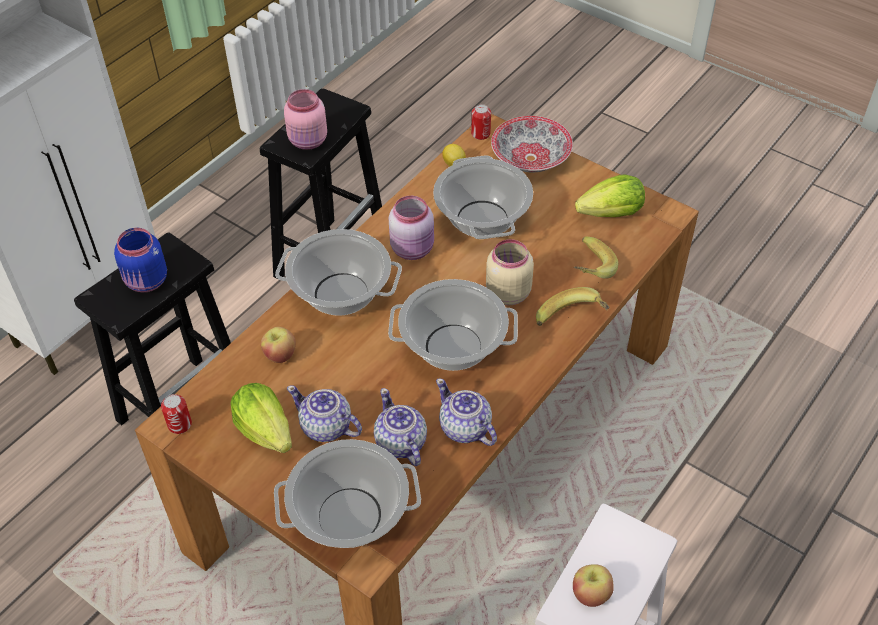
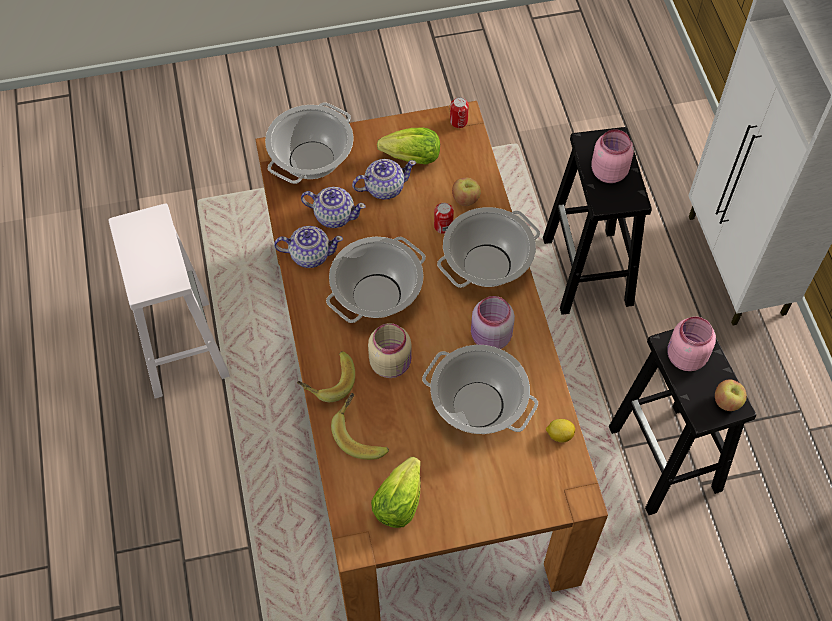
camera: 130 degrees right, 10 degrees up
(147, 282) = (607, 171): blue jar -> pink jar
(480, 134) = (581, 484): can -> can (443, 226)
(530, 158) = (516, 497): bowl -> none
(591, 594) = (150, 237): apple -> apple (727, 402)

